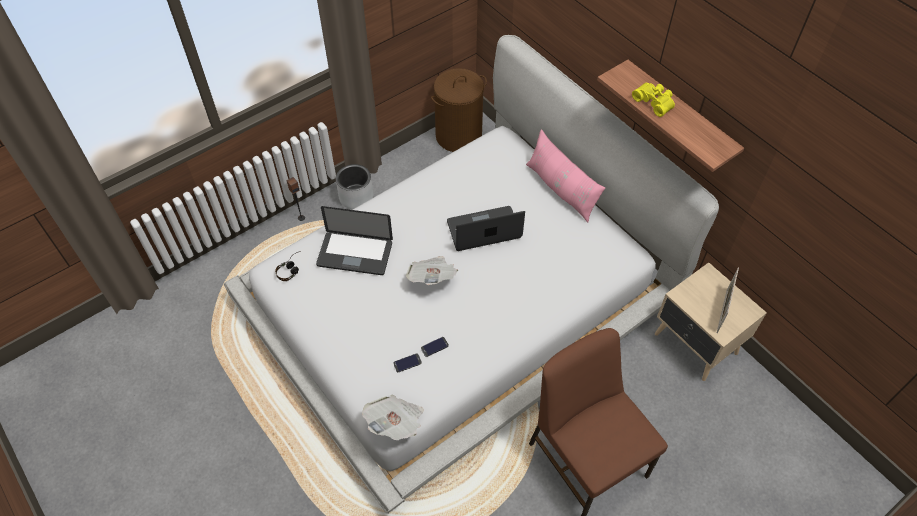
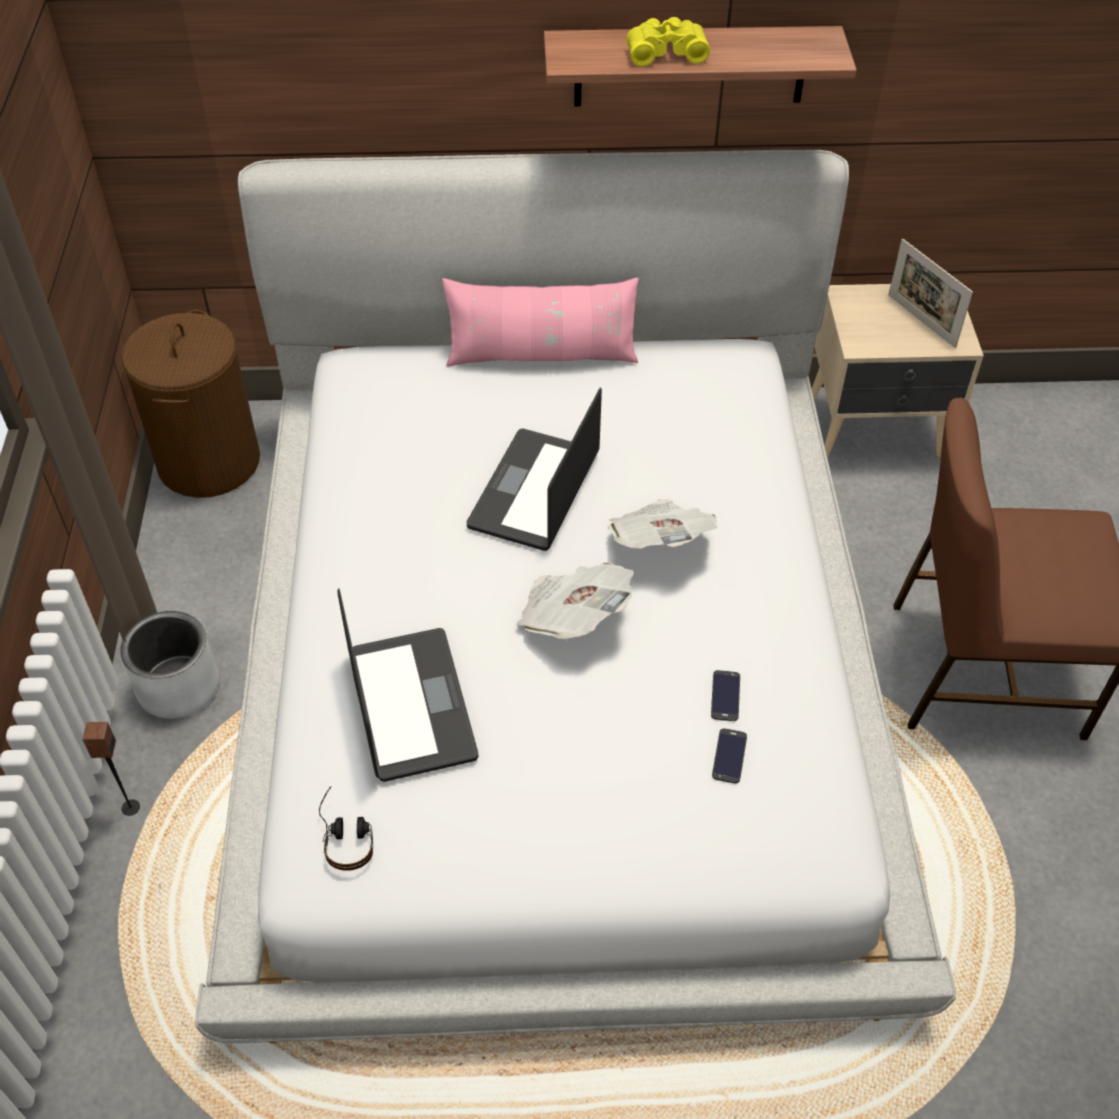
camera: 55 degrees left, 5 degrees down
(355, 254) = (411, 705): laptop -> laptop turned 60 degrees counterclockwise
(396, 423) = (846, 845): newspaper -> newspaper (660, 543)

